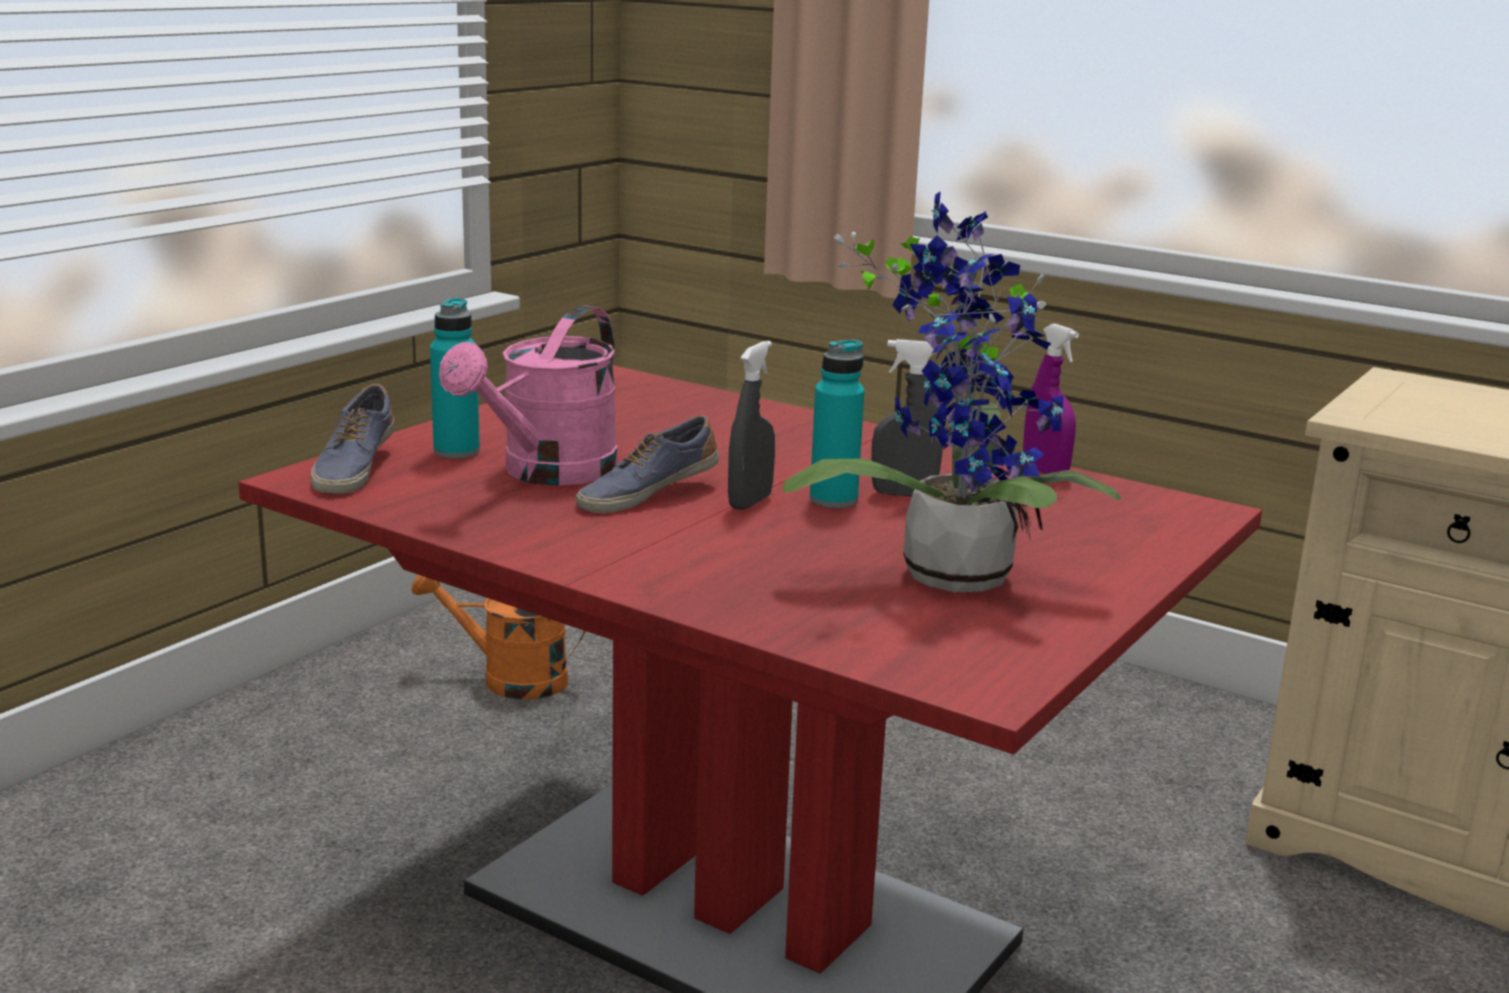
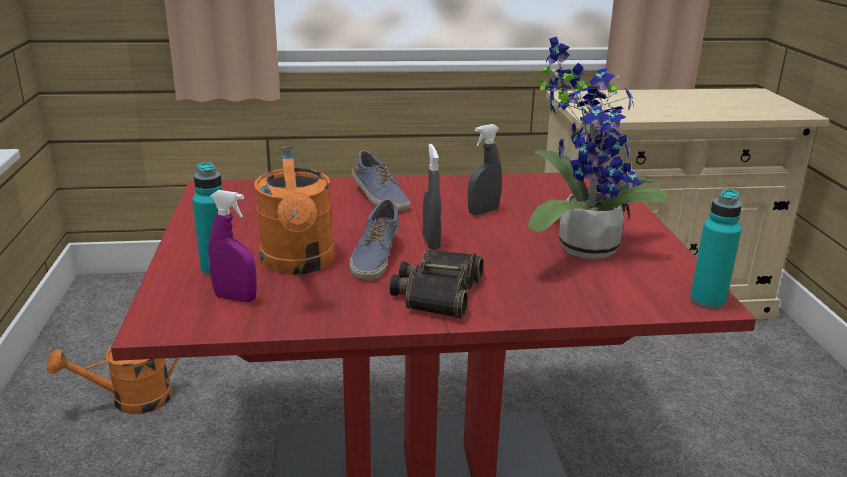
camera: 40 degrees left, 5 degrees up
(353, 469) = (176, 306): shoe -> shoe (378, 198)
(548, 473) = (299, 264): pink watering can -> orange watering can
(637, 548) = (436, 292): none -> binoculars
(833, 500) = (463, 227): turquoise bottle -> turquoise bottle (707, 300)
(1045, 472) = (511, 179): purple spray bottle -> purple spray bottle (235, 298)

